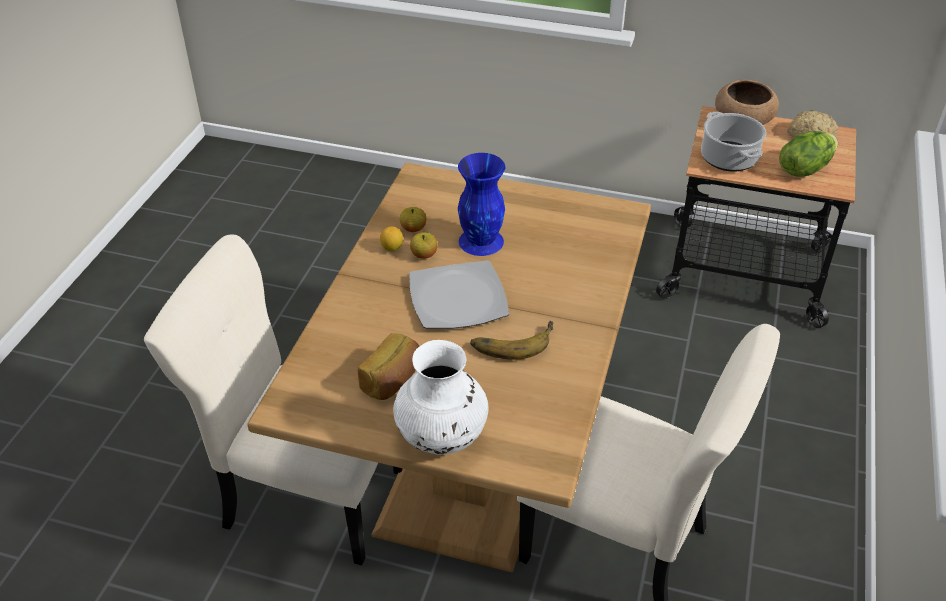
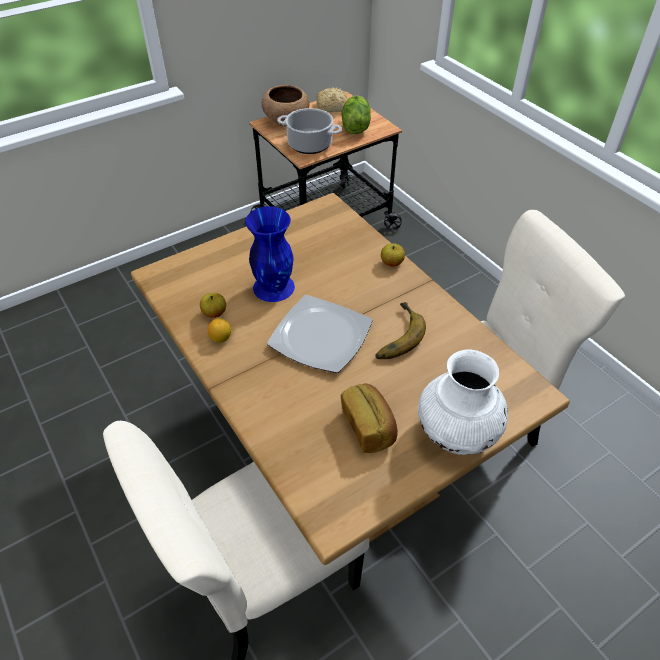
camera: 50 degrees left, 5 degrees up
(424, 255) = (251, 325): apple -> apple (392, 263)

